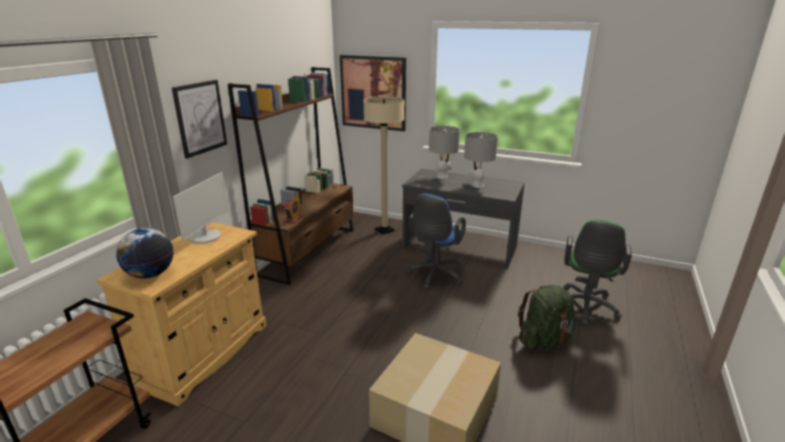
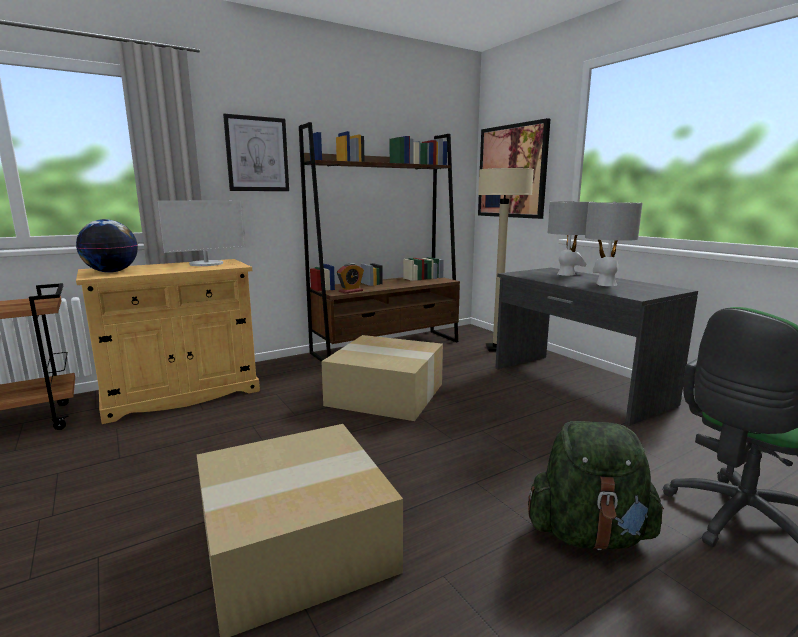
camera: 35 degrees right, 10 degrees down
(361, 294) = (387, 394): none -> cardboard box
(434, 276) = (503, 403): blue office chair -> none

